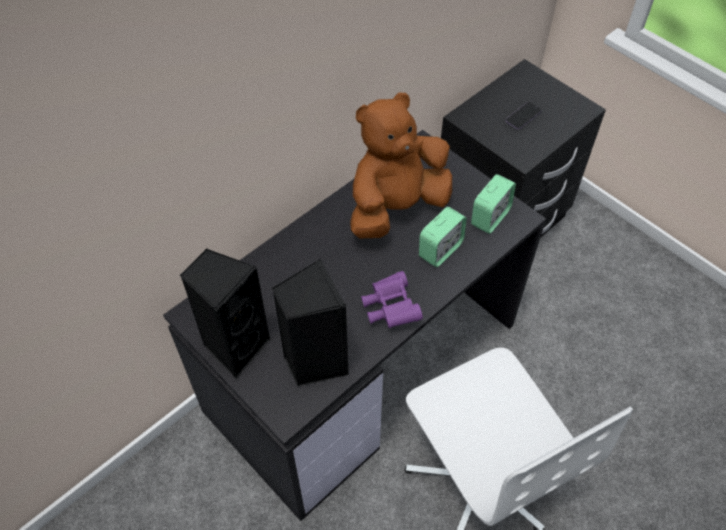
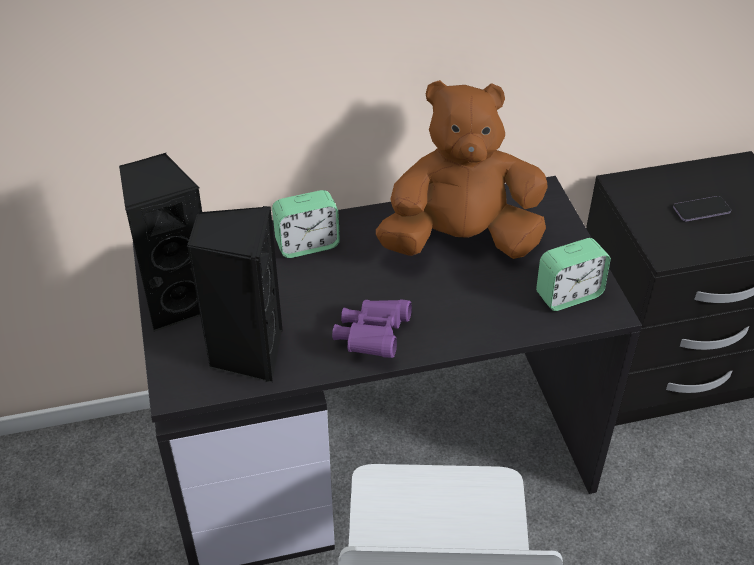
camera: 30 degrees right, 10 degrees down
(440, 250) = (479, 304): alarm clock -> alarm clock (307, 244)

